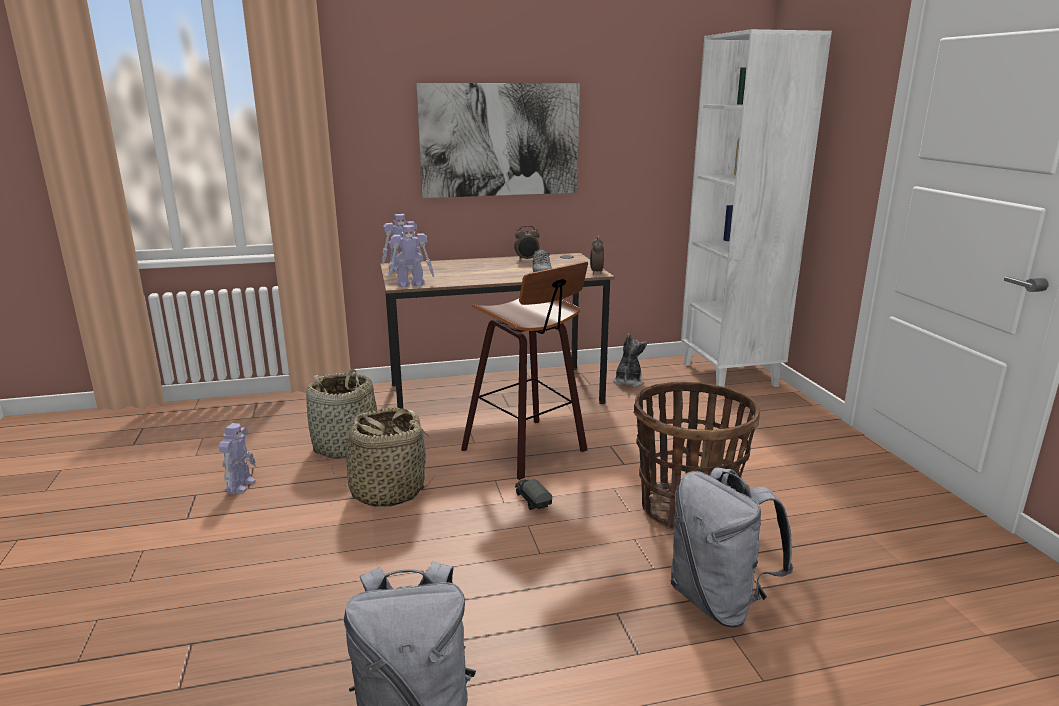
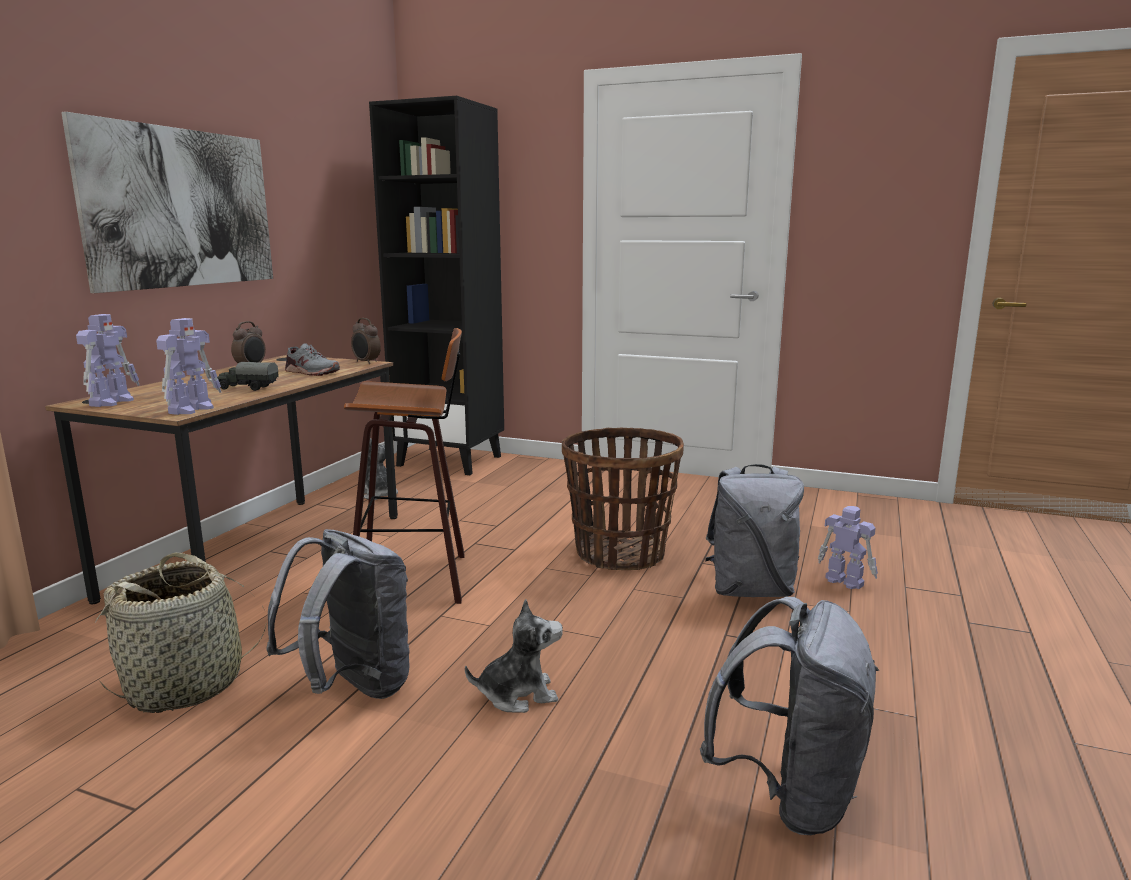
camera: 55 degrees left, 5 degrees down
(241, 485) = (111, 815): toy robot -> toy robot (843, 581)
(387, 491) = (353, 687): basket -> grey backpack
(432, 549) = (518, 694): none -> plush toy
(532, 501) = (510, 610): toy truck -> toy truck (247, 388)
(730, 375) = (450, 461): white bookcase -> black bookcase

